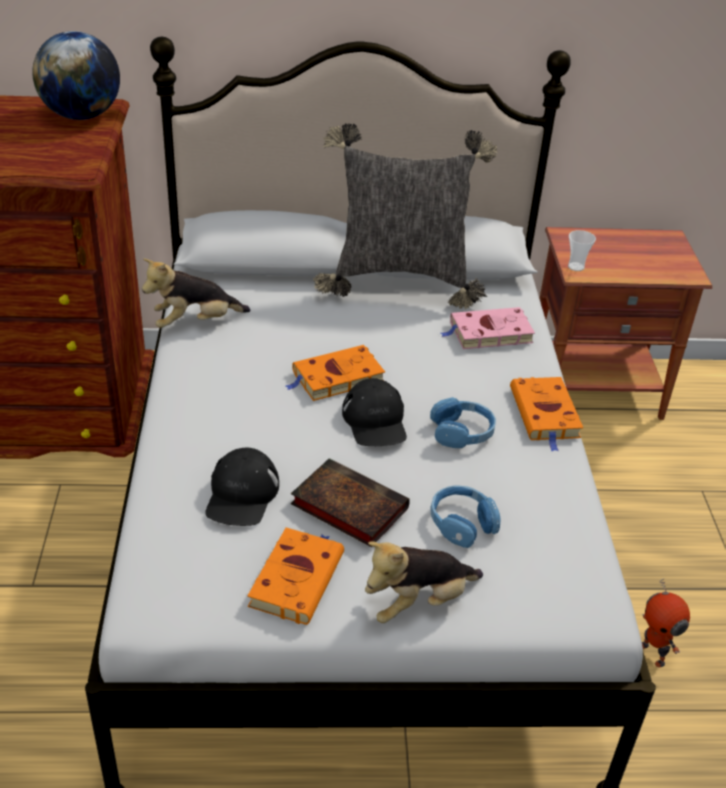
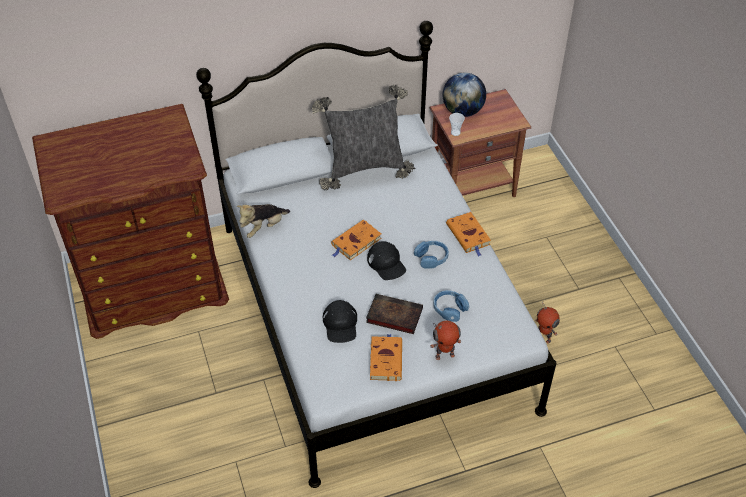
camera: 15 degrees left, 10 degrees up
(82, 116) = (165, 124): globe -> globe (462, 111)
(418, 602) = (444, 355): plush toy -> toy robot
(488, 333) = (423, 191): pink book -> none

